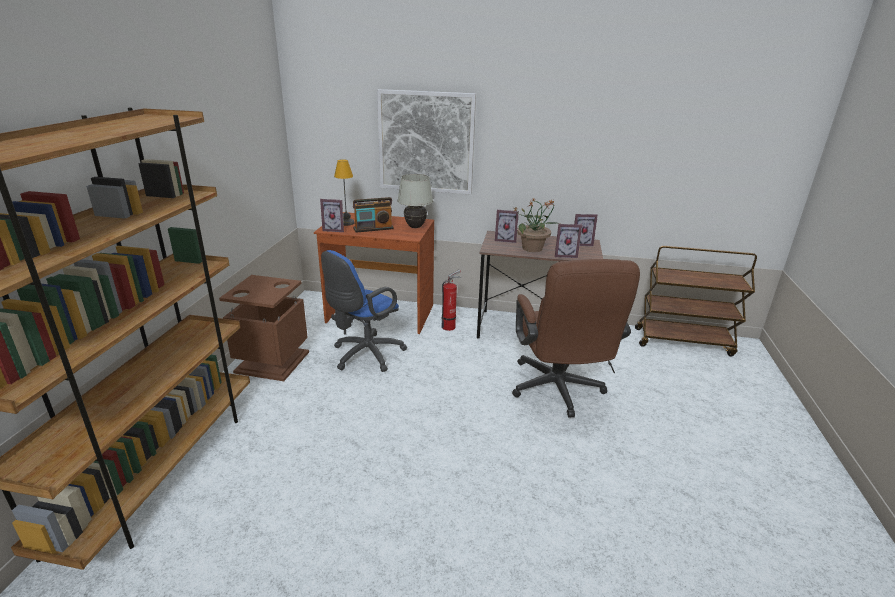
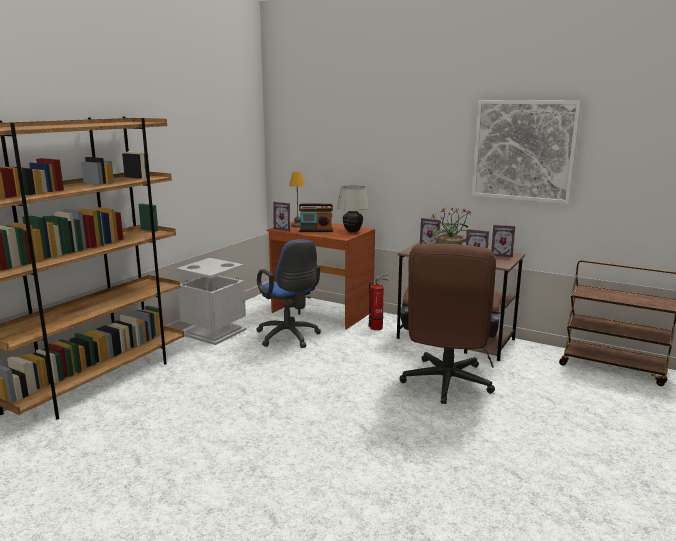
camera: 20 degrees right, 10 degrees down
(273, 362) = (215, 332): brown trash can -> grey trash can
(364, 355) = (289, 337): blue office chair -> blue office chair turned 90 degrees counterclockwise
(426, 142) = (370, 159): picture -> picture (523, 150)

